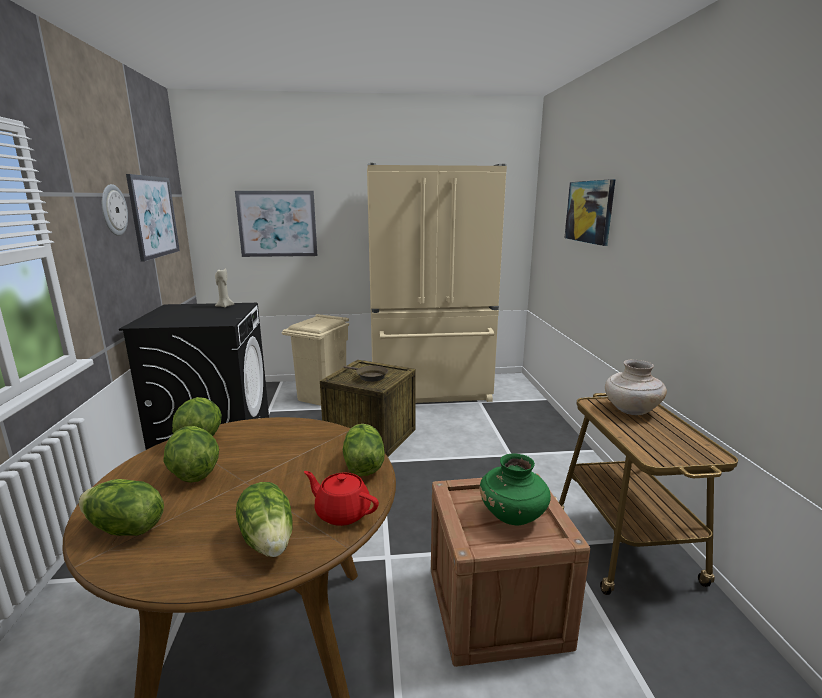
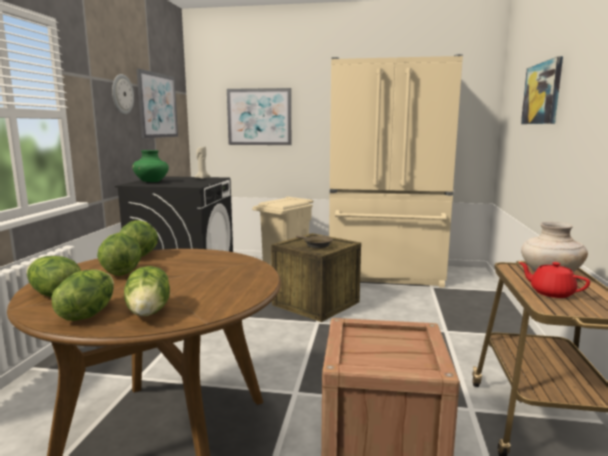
camera: 15 degrees right, 5 degrees down
(342, 512) = (216, 304): red teapot -> red teapot (551, 293)
(362, 466) = (253, 281): lettuce -> lettuce (87, 314)
(513, 516) = (395, 350): green vase -> green vase (152, 181)

